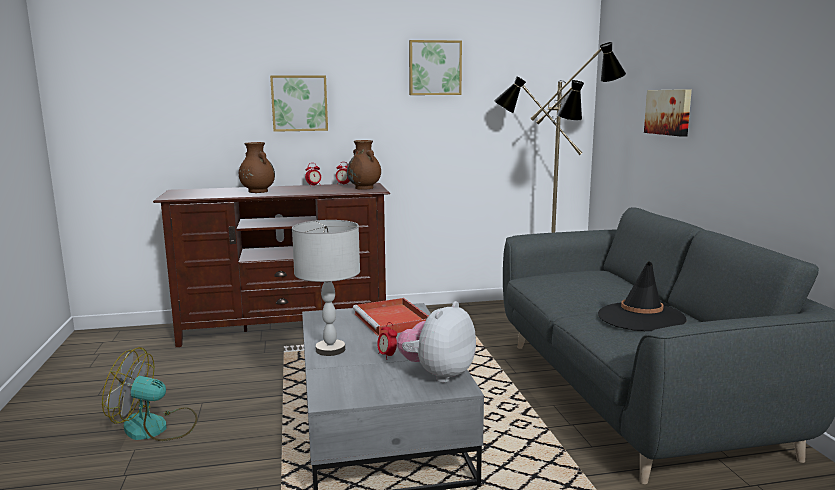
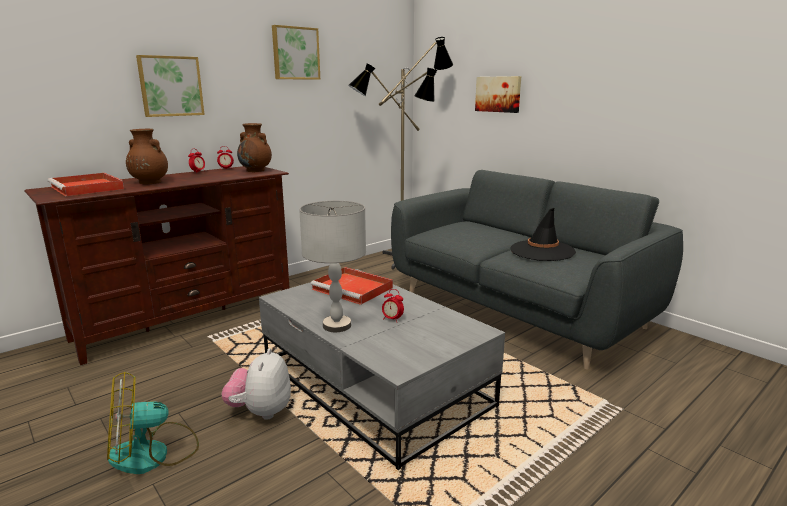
camera: 30 degrees left, 5 degrees up
(207, 192) = (88, 188): none -> red tray
(438, 374) = (452, 325): plush toy -> plush toy (261, 411)

